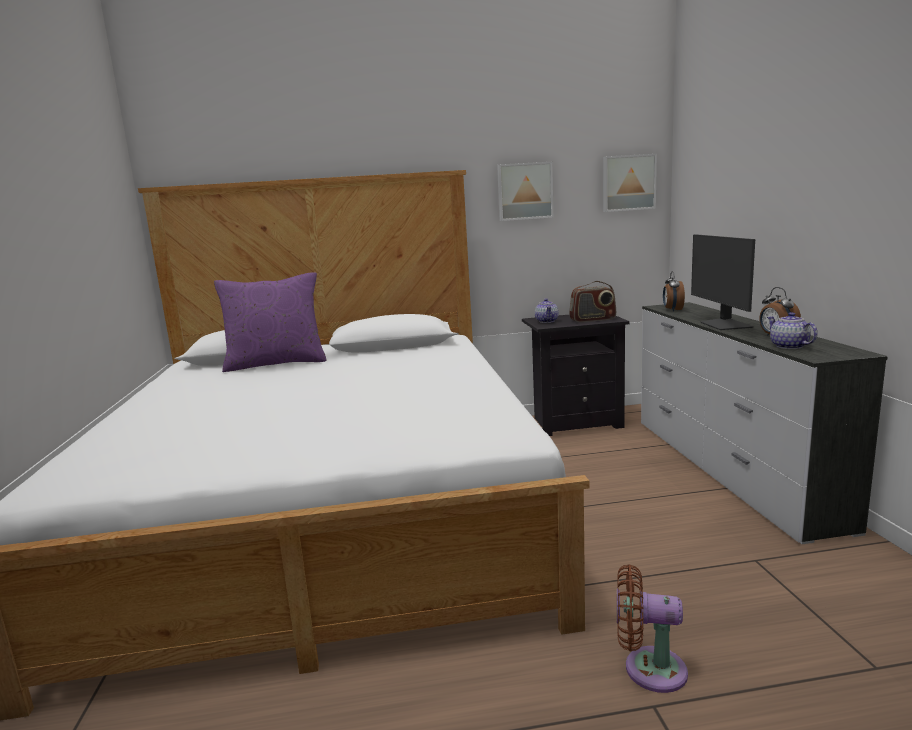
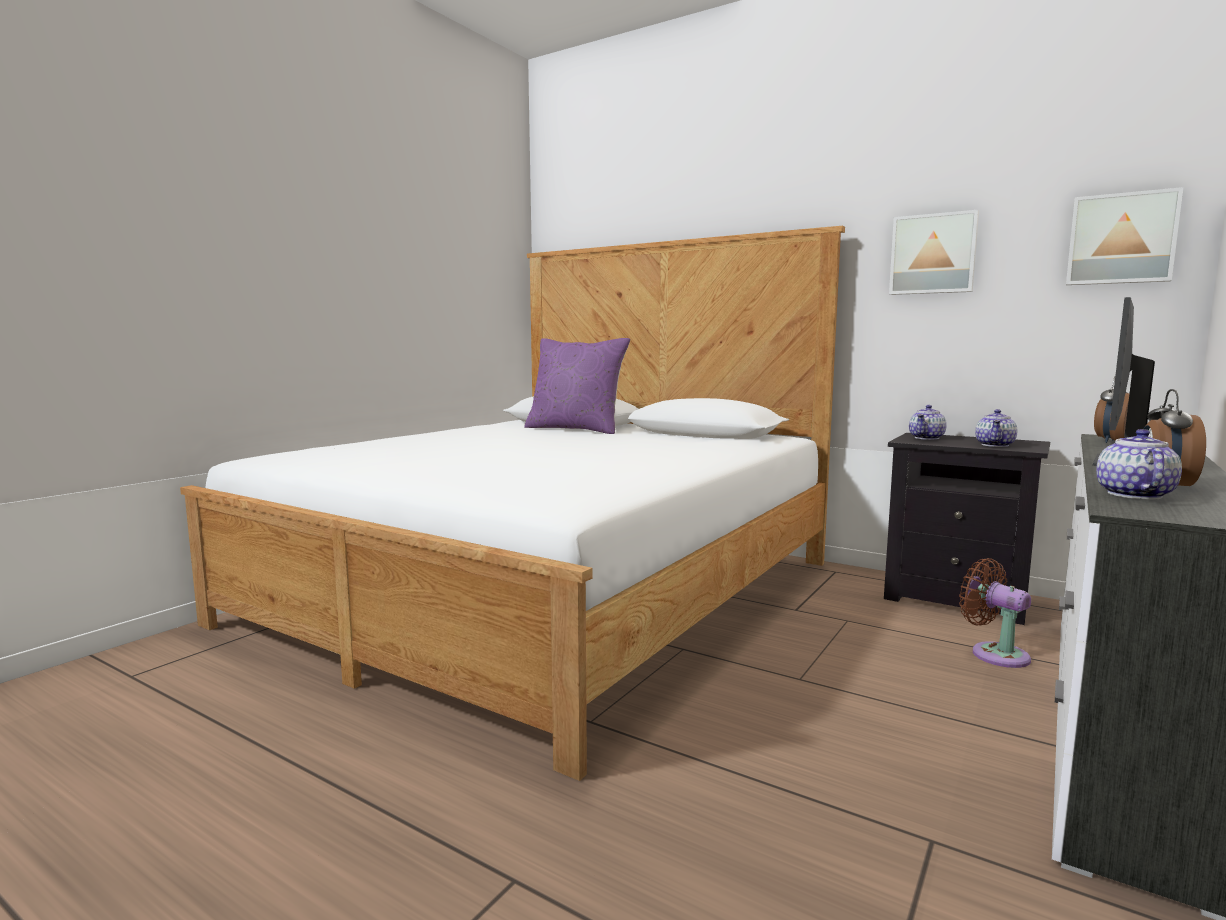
camera: 40 degrees right, 5 degrees down
(592, 319) = (995, 445): radio -> teapot
(648, 669) = (573, 849): brown fan -> brown fan (994, 653)

